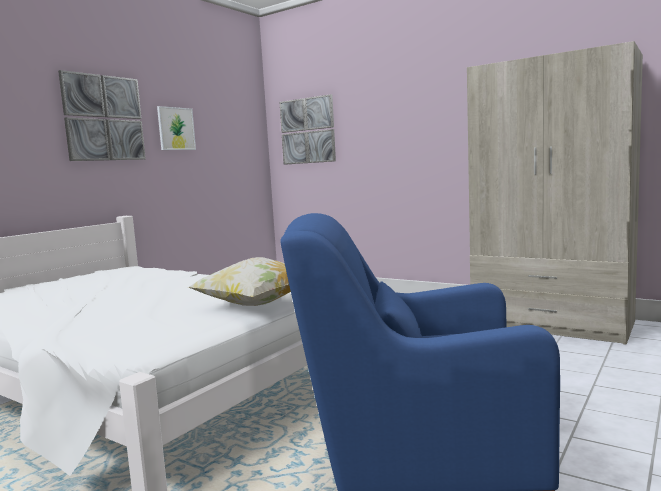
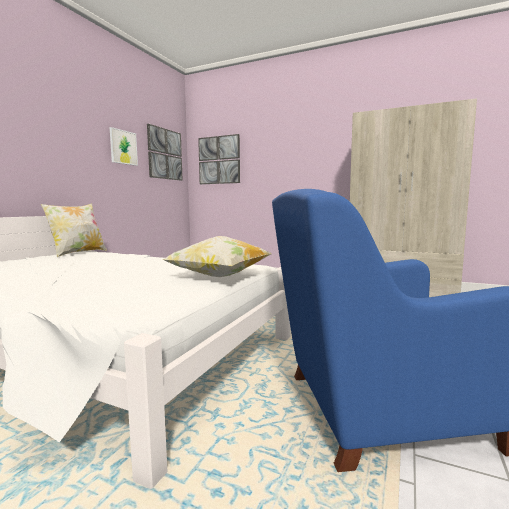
camera: 10 degrees left, 0 degrees up
(104, 118) = (66, 129): picture -> picture (165, 154)
(118, 270) = (78, 253): none -> pillow

